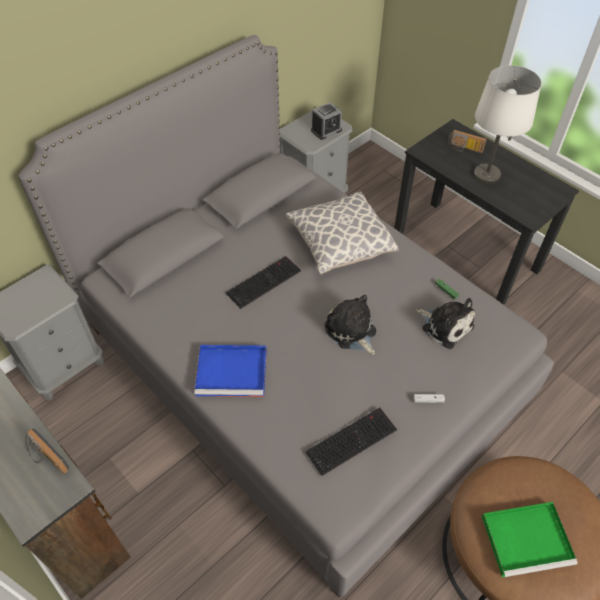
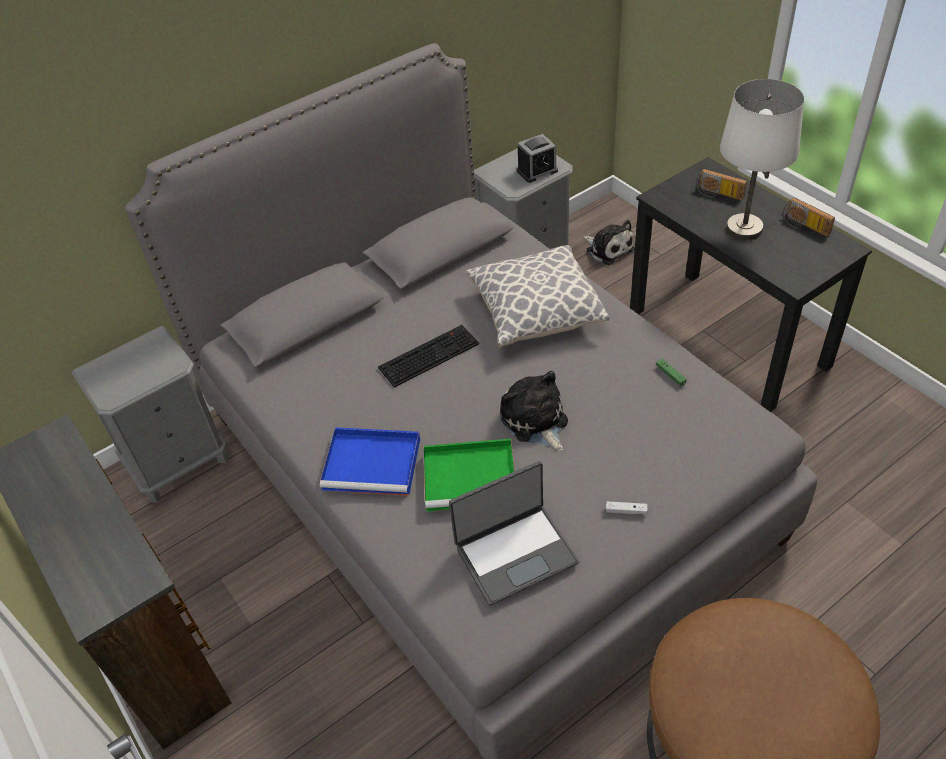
camera: 10 degrees right, 5 degrees down
(46, 458) = (120, 544): radio -> radio (803, 226)
(351, 439) = (515, 553): keyboard -> laptop
(445, 325) = (662, 418): plush toy -> plush toy (608, 249)
(528, 539) = (749, 704): green tray -> green tray (472, 477)

